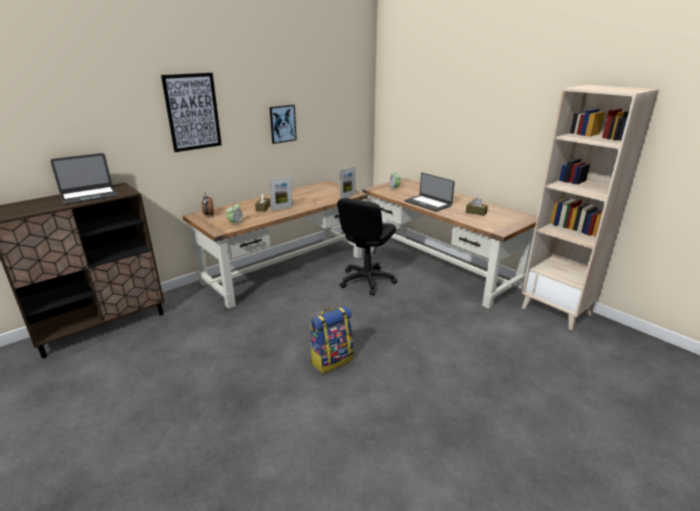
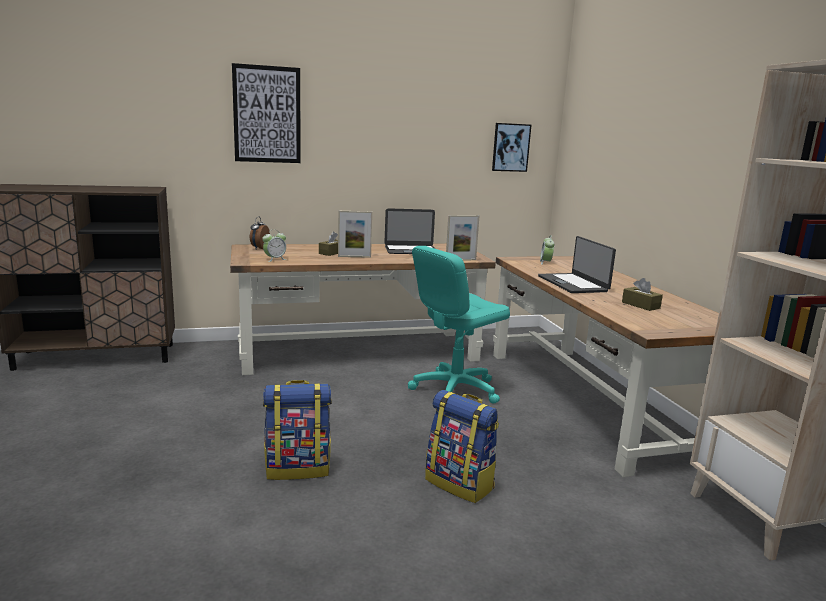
camera: 25 degrees right, 10 degrees down
(89, 195) = (108, 188): laptop -> laptop (411, 250)
(282, 123) = (396, 149): picture -> picture (510, 147)
(366, 280) = (454, 390): black office chair -> turquoise office chair
(422, 339) = (460, 484): none -> backpack

